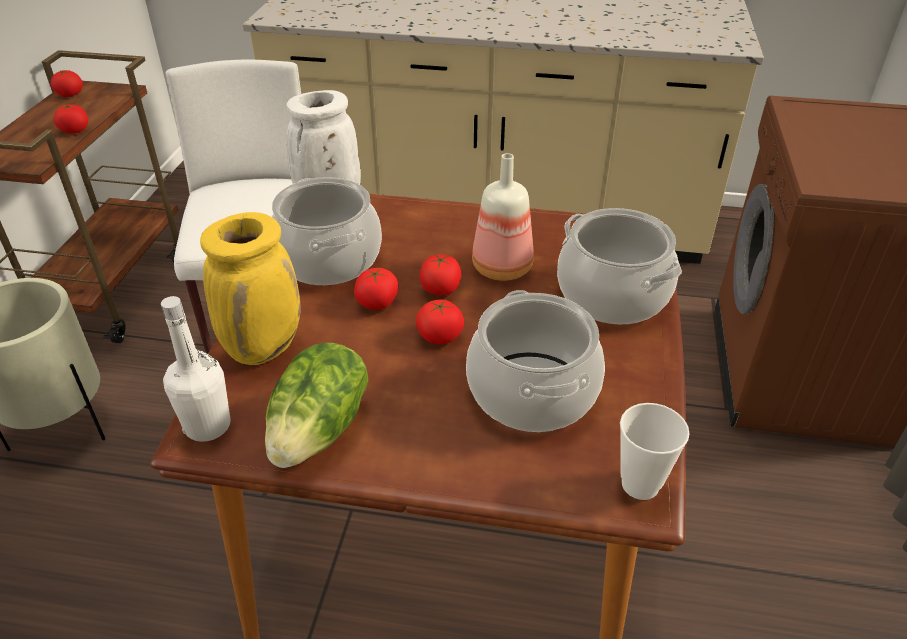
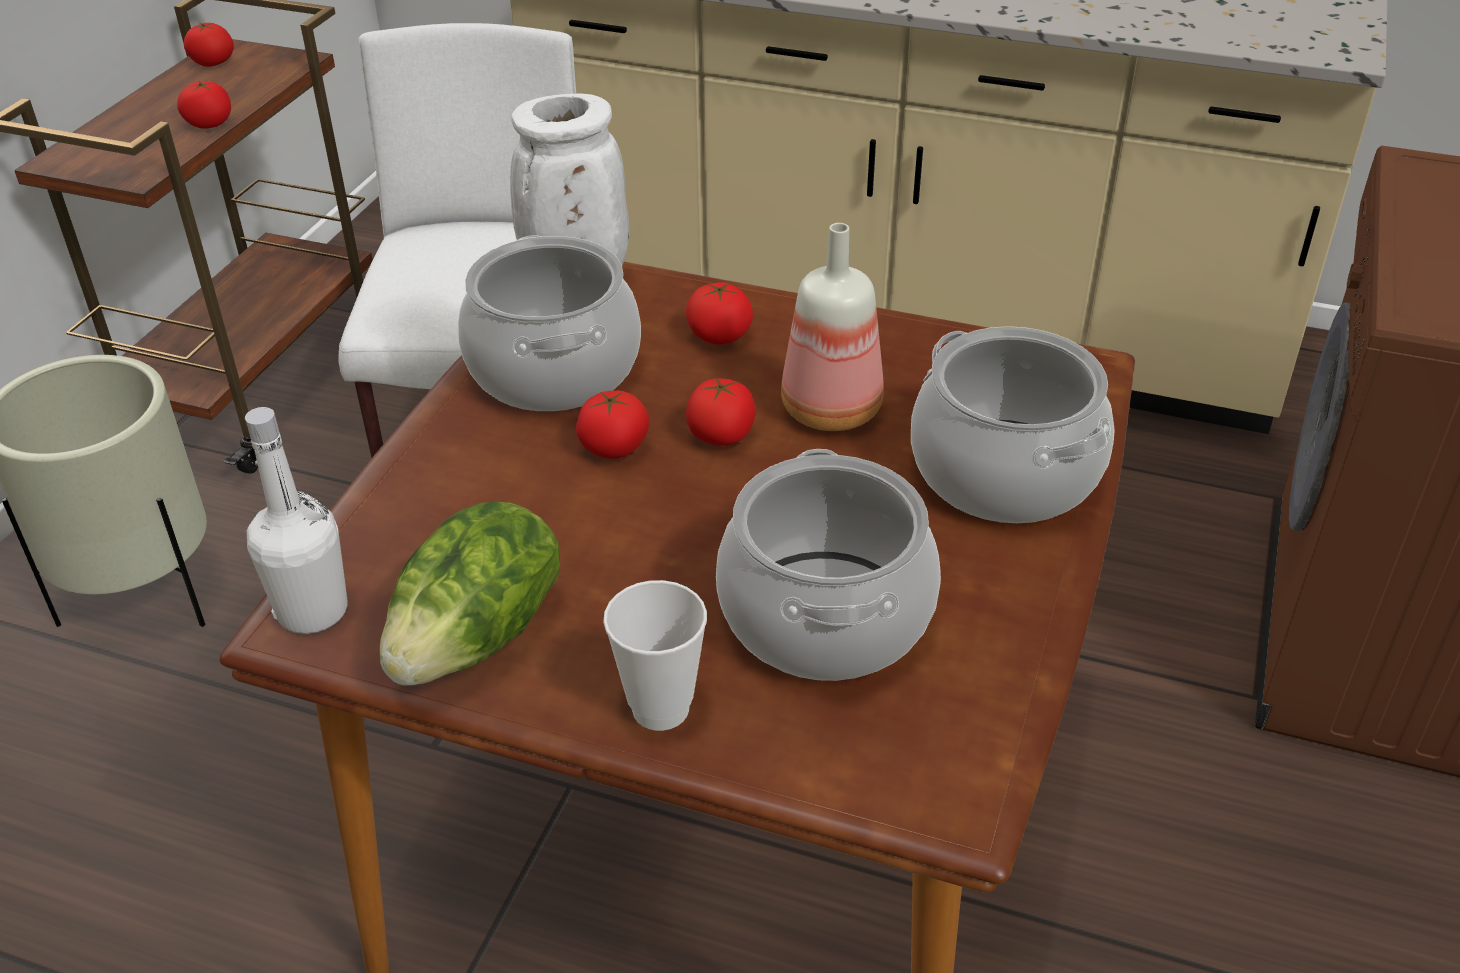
camera: 10 degrees right, 0 degrees up
(264, 347) = (422, 500): yellow vase -> none
(439, 336) = (700, 512): tomato -> tomato (719, 336)
(640, 484) = (959, 782): cup -> cup (660, 708)

